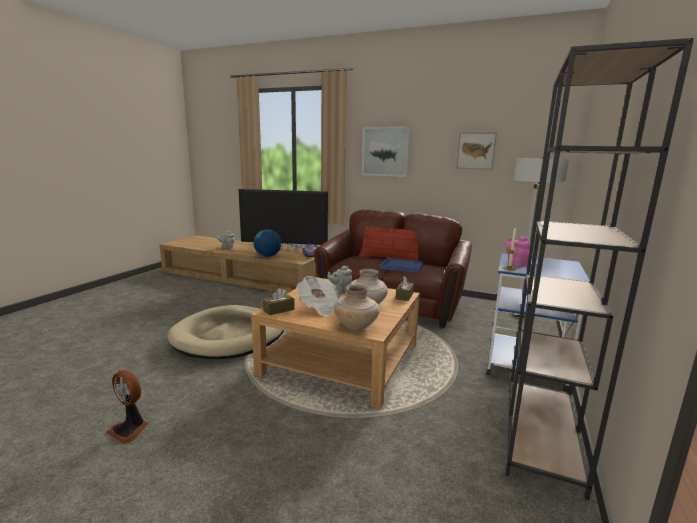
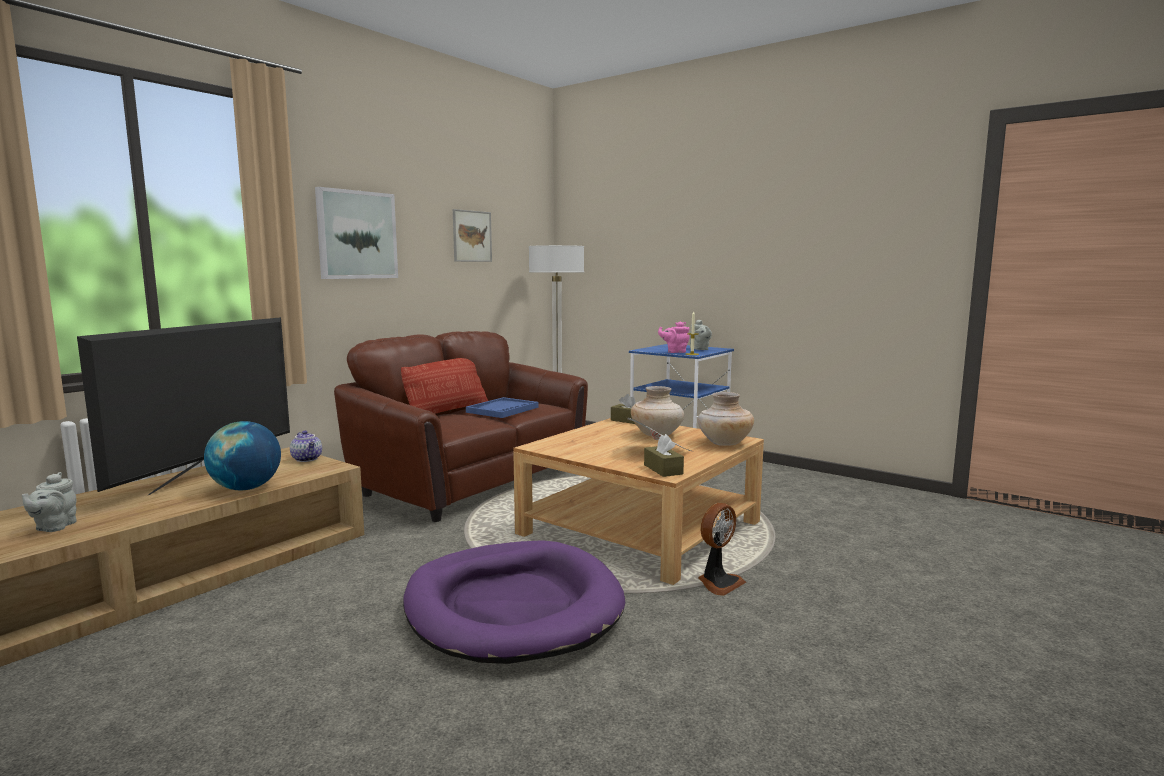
camera: 75 degrees left, 5 degrees down
(130, 429) = (825, 683): fan -> fan (718, 582)
(230, 336) = (512, 607): beige dog bed -> purple dog bed
(340, 291) = (594, 440): grey teapot -> grey teapot (700, 349)
(542, 436) = (791, 476): bookcase -> none

